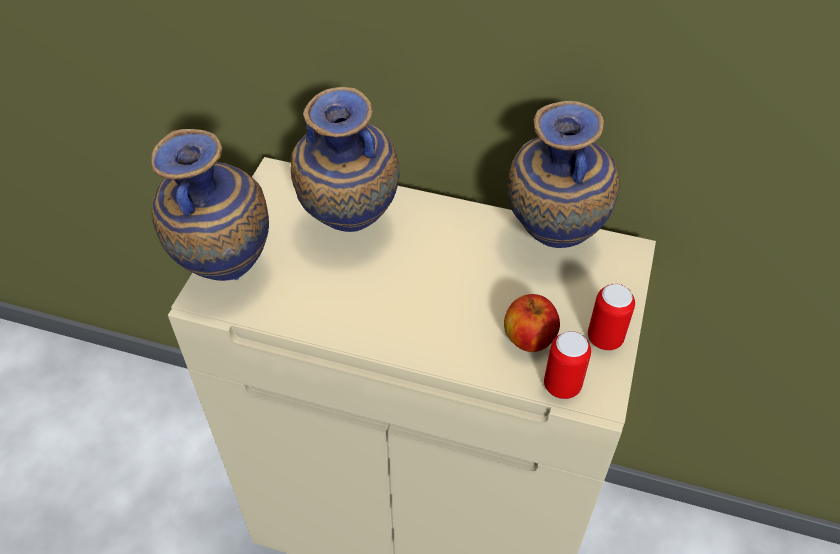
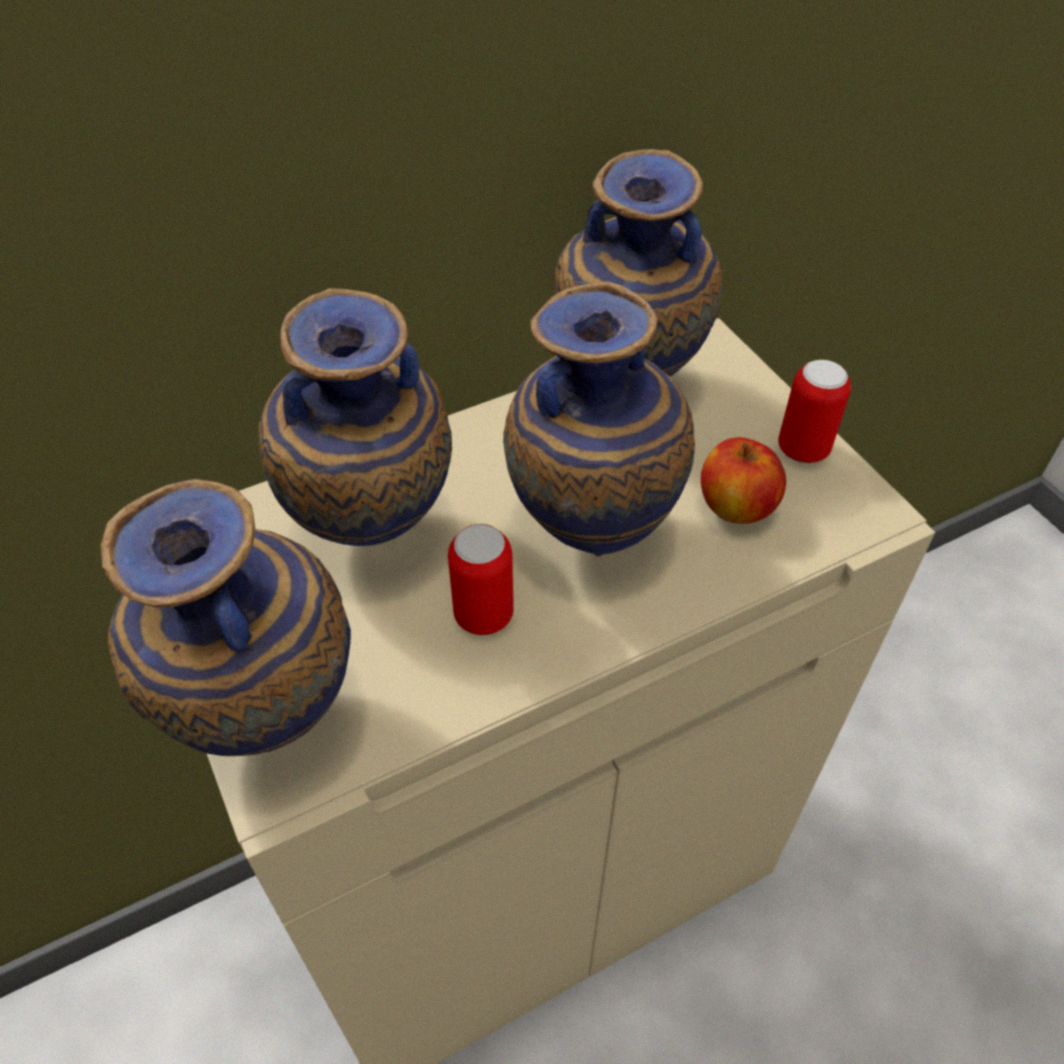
camera: 45 degrees left, 0 degrees up
(442, 298) = (591, 536): none -> vase
(562, 386) = (829, 531): can -> can (483, 615)

